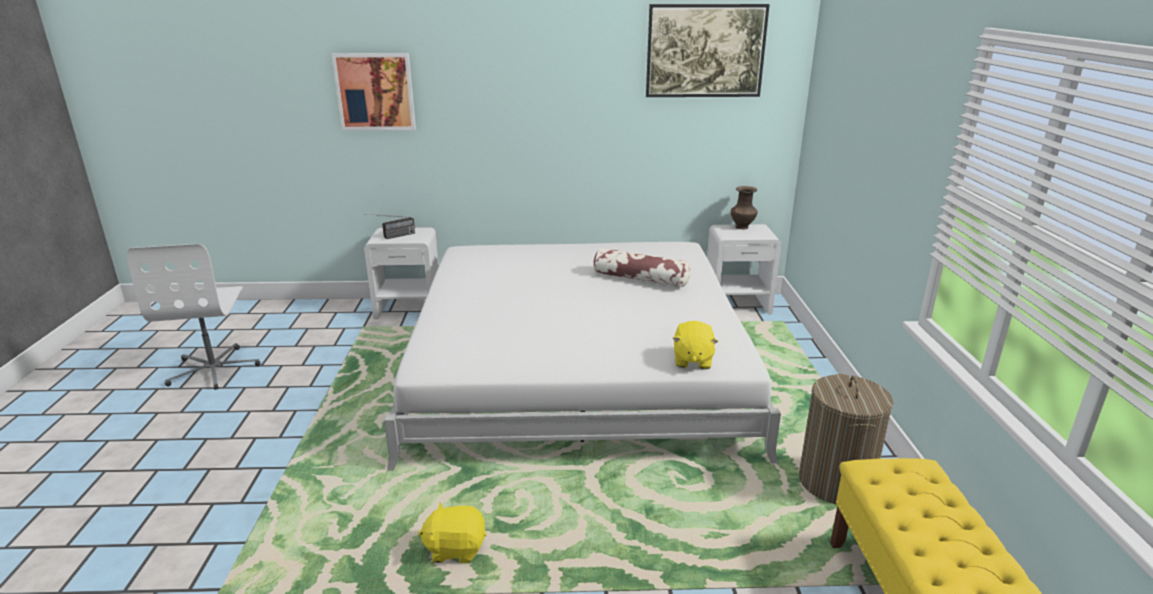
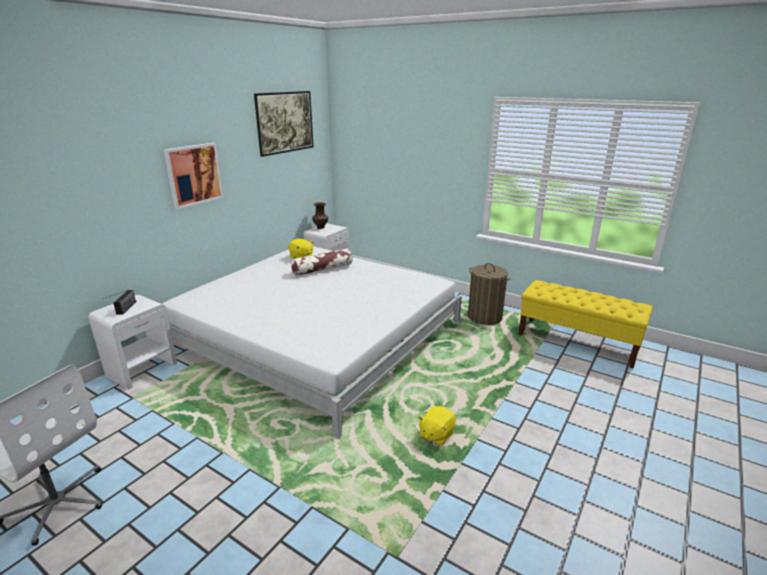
camera: 55 degrees left, 0 degrees up
(375, 92) = (65, 186): picture -> picture (194, 175)
(692, 360) = (422, 289): yellow plush toy -> yellow plush toy (301, 257)

